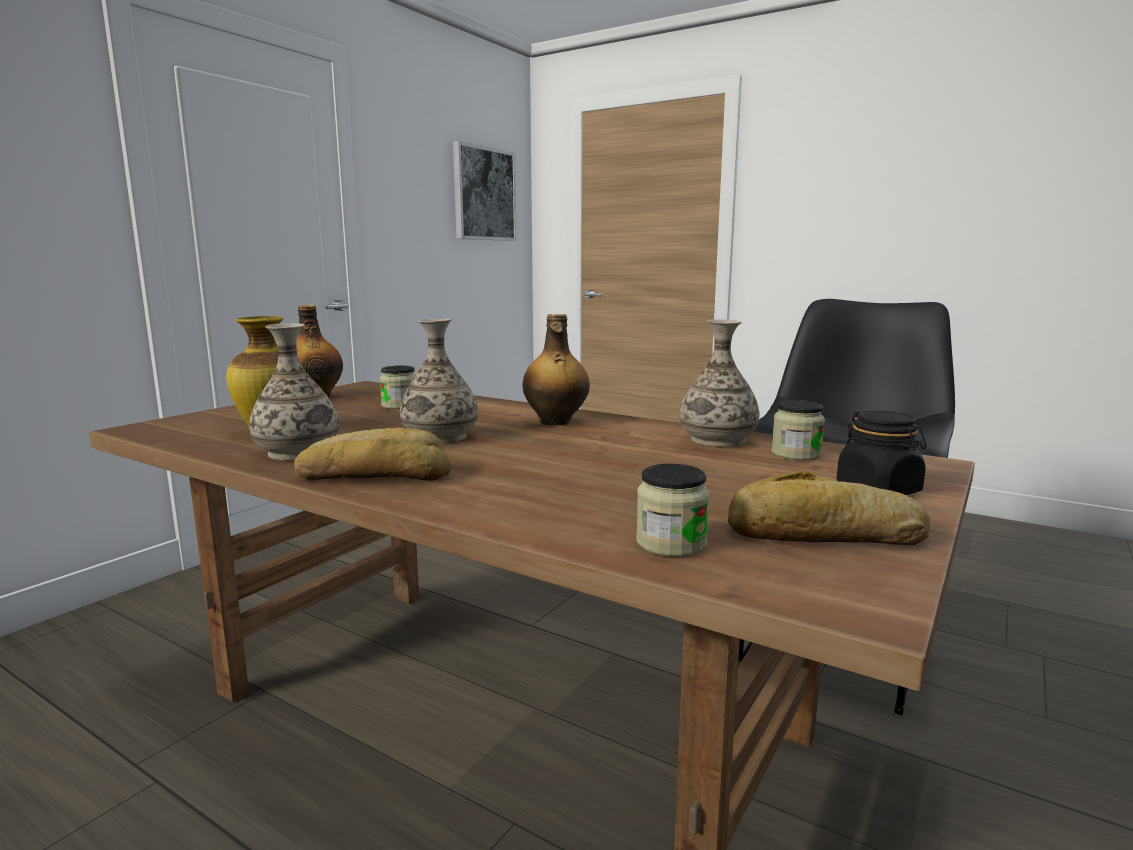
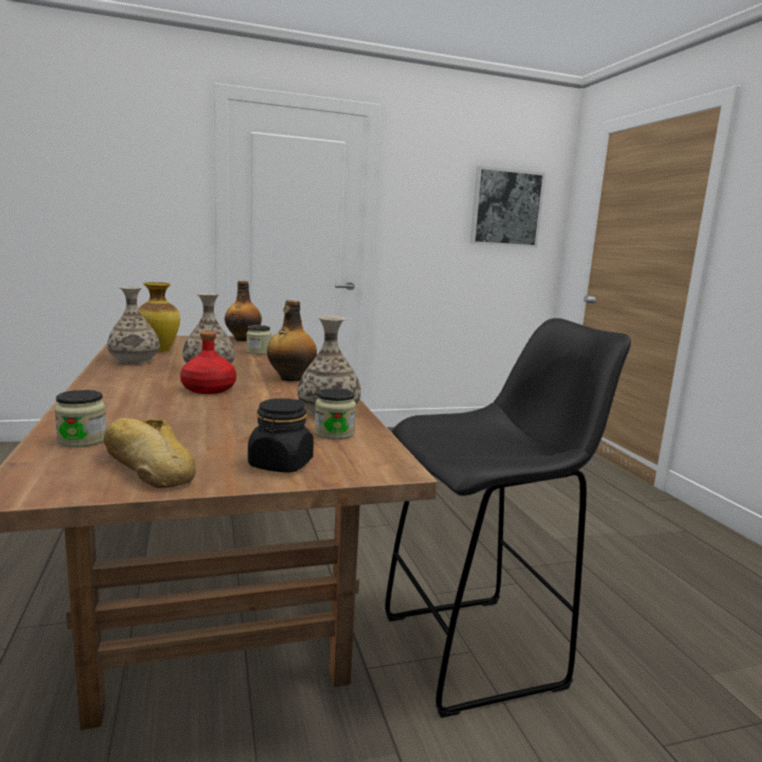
camera: 40 degrees right, 0 degrees up
(376, 475) = (118, 378): bread -> none
(533, 454) = (208, 389): none -> red bottle

